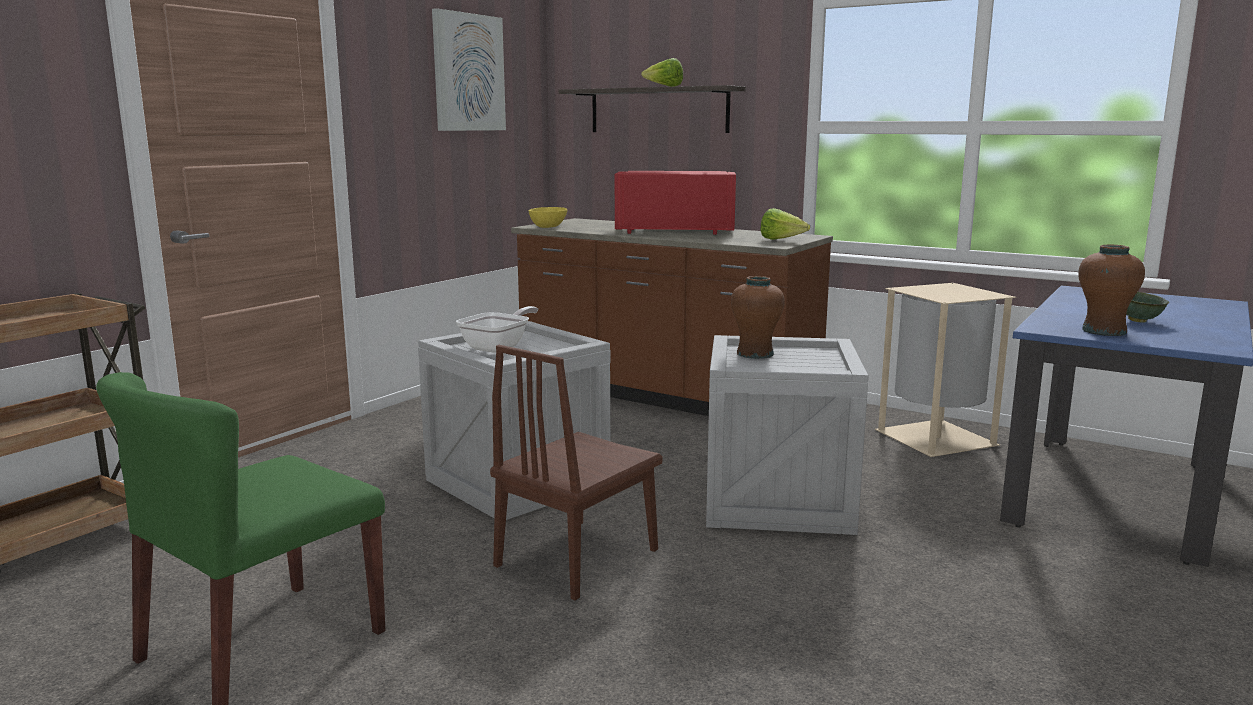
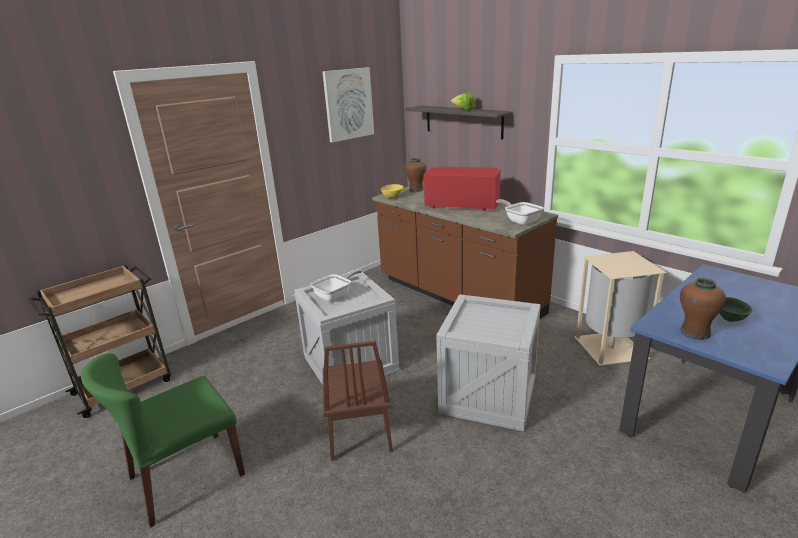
camera: 15 degrees right, 10 degrees up
(577, 557) = (359, 430): brown chair -> brown chair turned 60 degrees counterclockwise
(755, 354) = (476, 314): brown vase -> brown vase (416, 190)
(781, 240) = (520, 221): lettuce -> frying pan

